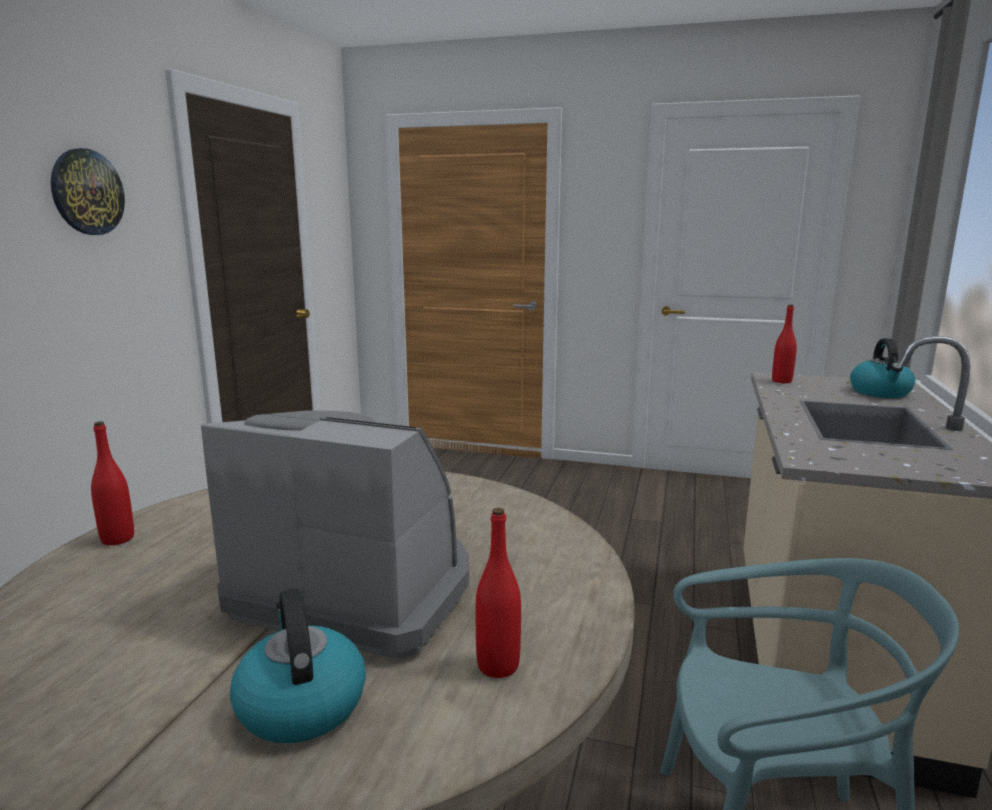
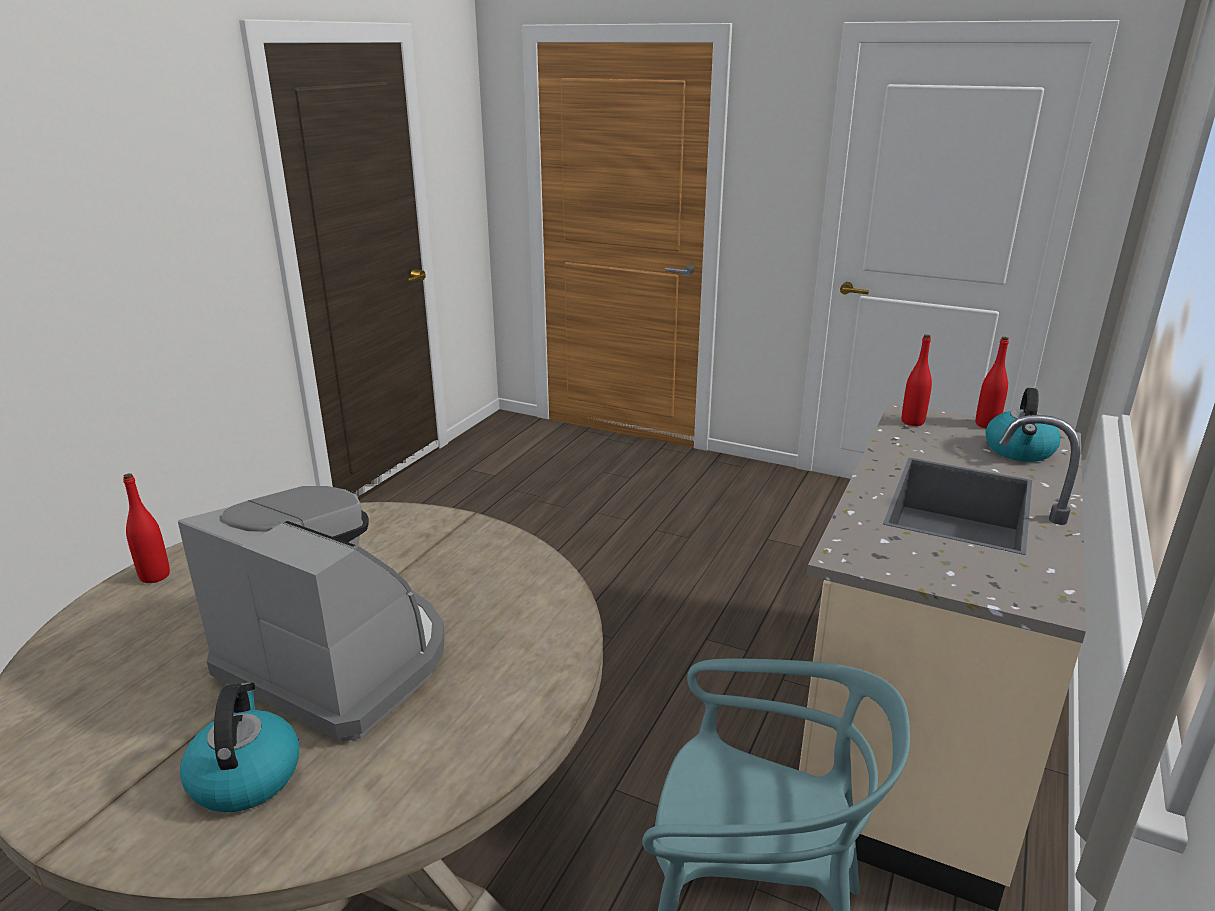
camera: 10 degrees right, 10 degrees up
(87, 192) = (154, 180): wall clock -> none
(498, 666) = (424, 759): red bottle -> red bottle (986, 424)

